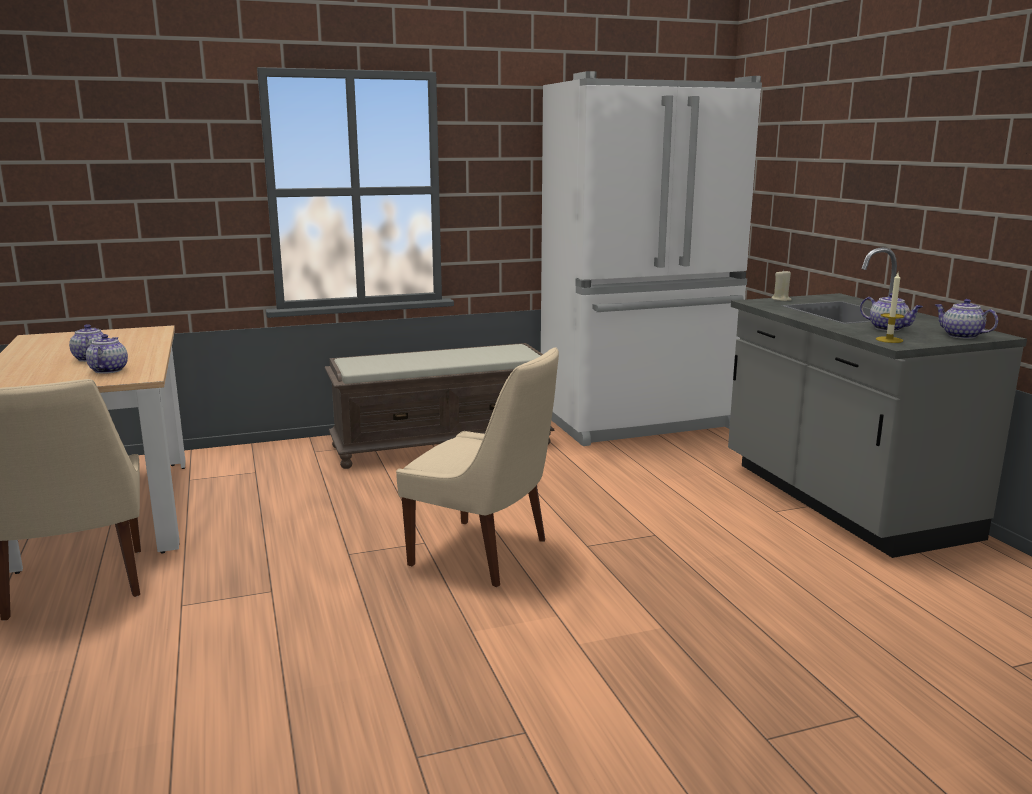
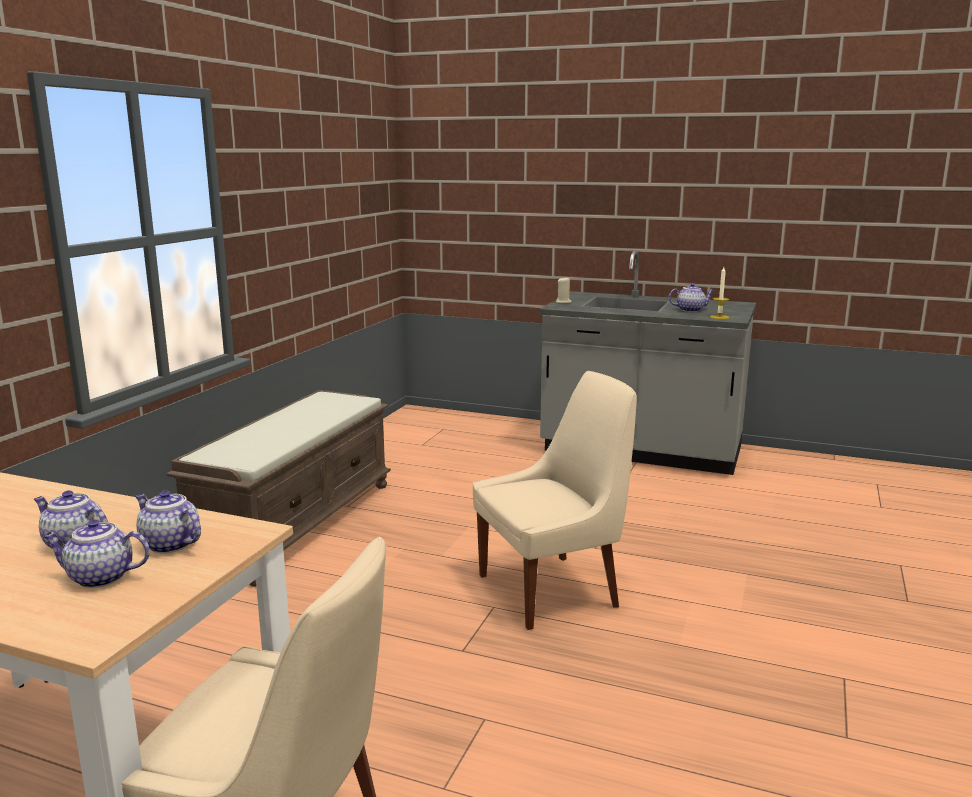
camera: 50 degrees left, 0 degrees up
(638, 422) = (407, 443): white fridge -> none
(960, 336) = (732, 307): teapot -> teapot (99, 577)

